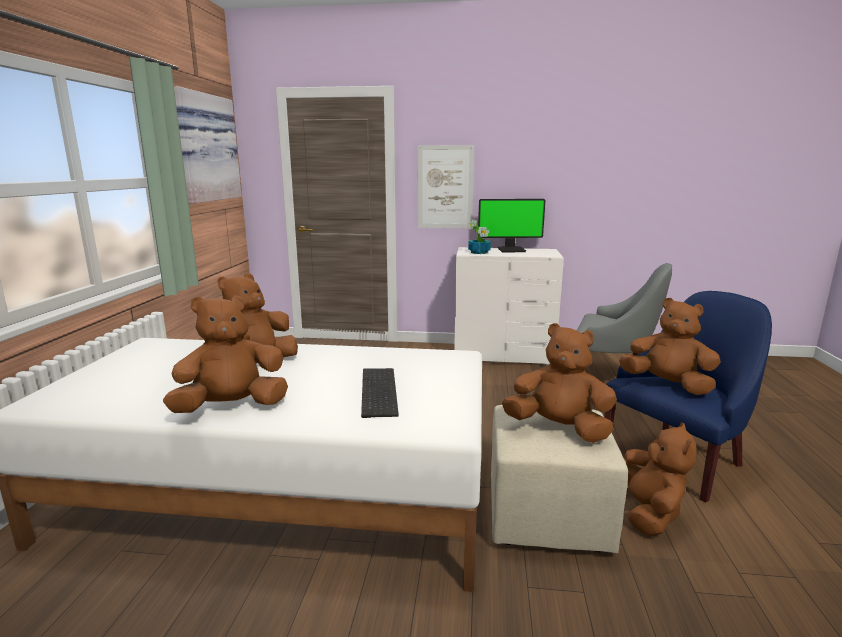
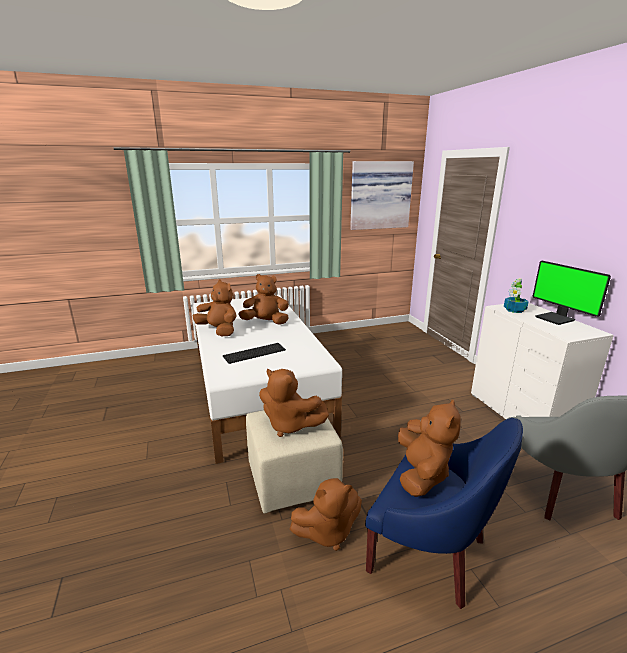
camera: 65 degrees right, 5 degrees up
(445, 187) = (528, 243): picture -> none
(558, 428) = (289, 425): brown plush toy -> brown plush toy turned 120 degrees clockwise

